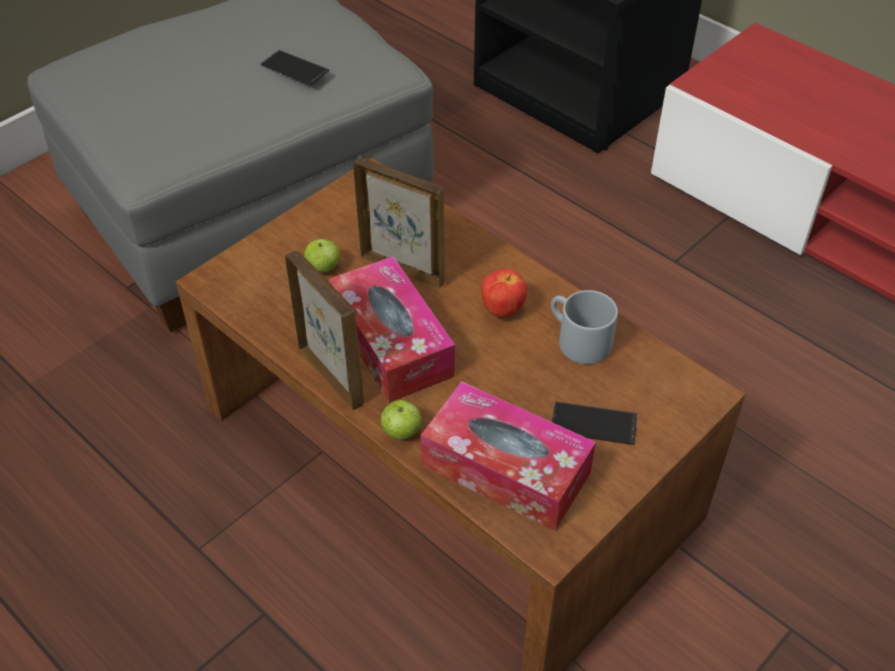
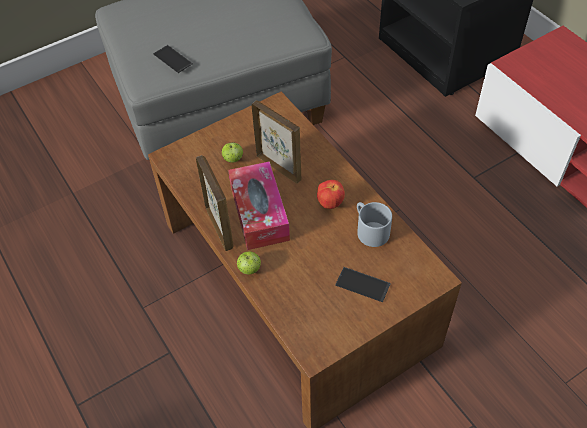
camera: 15 degrees right, 5 degrees up
(294, 68) = (247, 27): phone -> phone (172, 59)
(505, 469) = (302, 303): tissue box -> none

